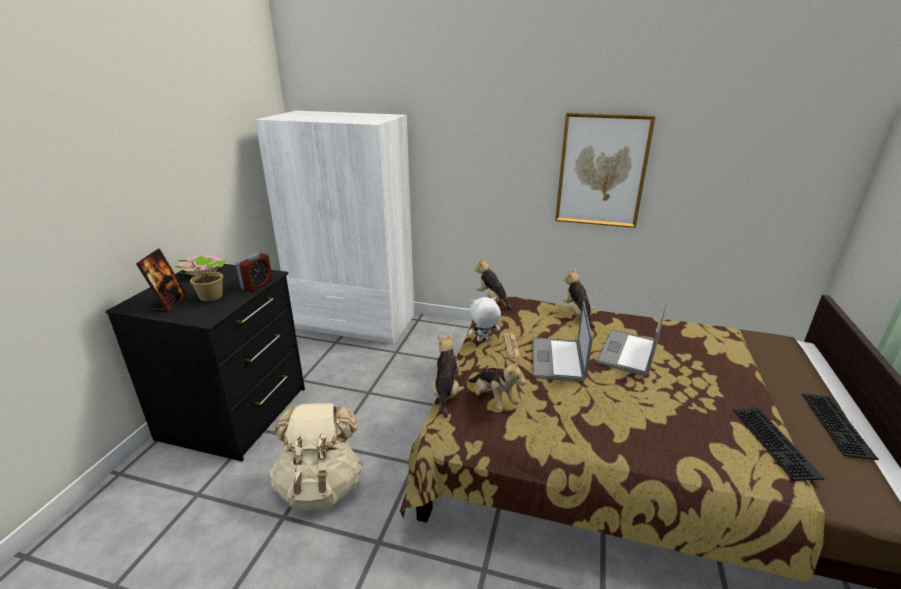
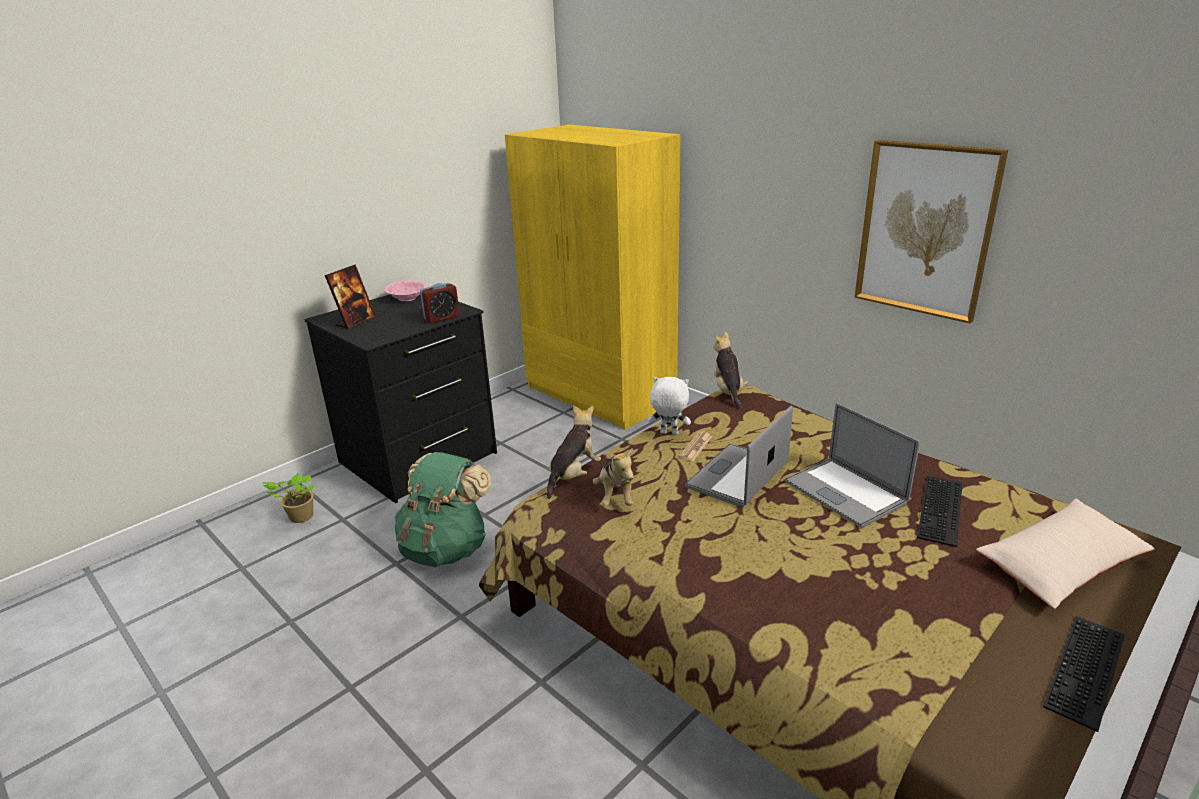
camera: 30 degrees right, 0 degrees up
(210, 298) = (391, 323): potted plant -> potted plant (299, 517)
(320, 486) = (446, 548): beige backpack -> green backpack
(354, 322) = (599, 395): white wardrobe -> yellow wardrobe
(577, 314) = (826, 432): plush toy -> none
(628, 352) = (845, 492): laptop -> laptop turned 90 degrees counterclockwise
(764, 365) = (1060, 565): none -> beige pillow
(776, 442) = (939, 652): keyboard -> keyboard (943, 510)

